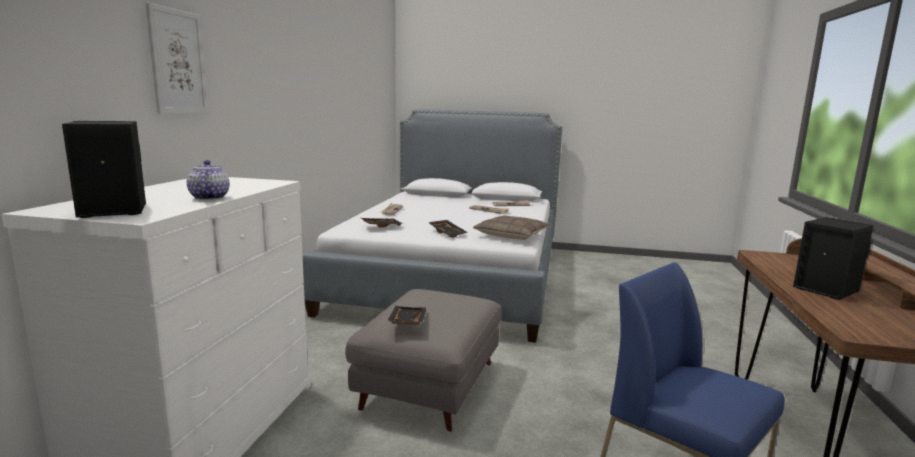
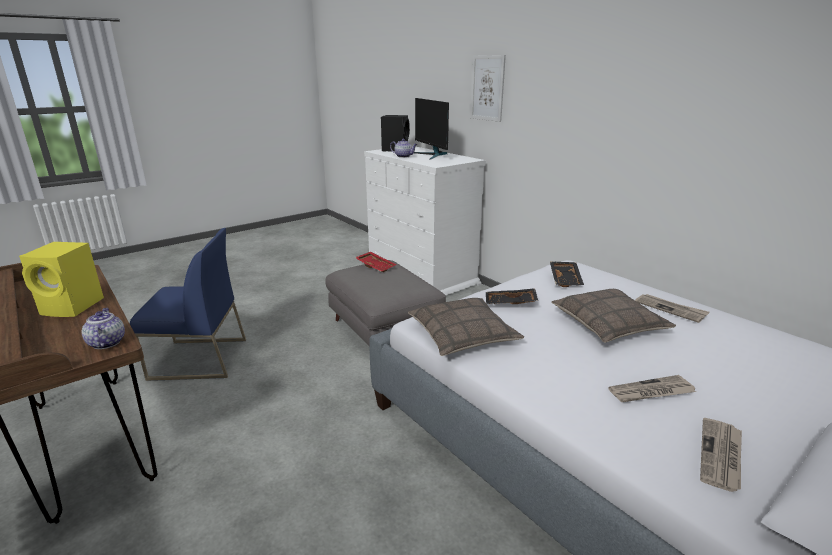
camera: 130 degrees right, 10 degrees up
(176, 190) = (432, 155): none -> monitor
(406, 322) = (376, 266): black tray -> red tray
(436, 217) = (608, 324): none -> pillow
(767, 257) = (106, 342): none -> teapot
(823, 289) = (74, 307): black speaker -> yellow speaker

